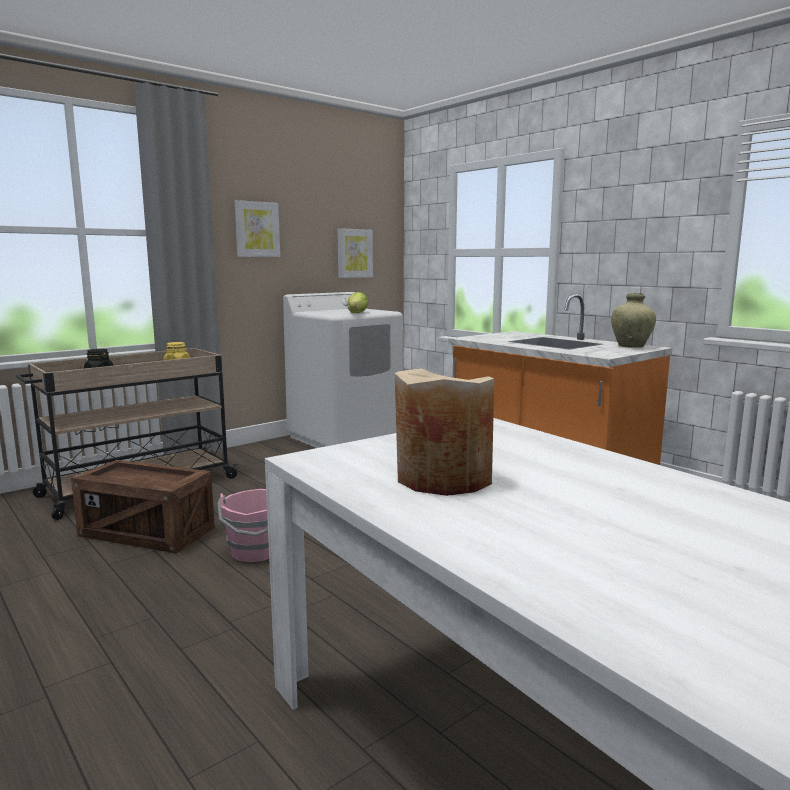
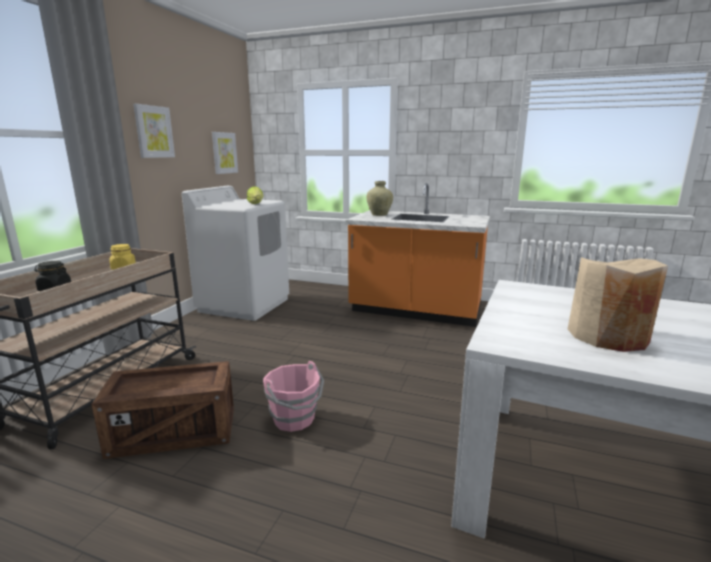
camera: 30 degrees left, 5 degrees up
(631, 346) = (468, 217): beige vase -> beige vase (379, 215)

